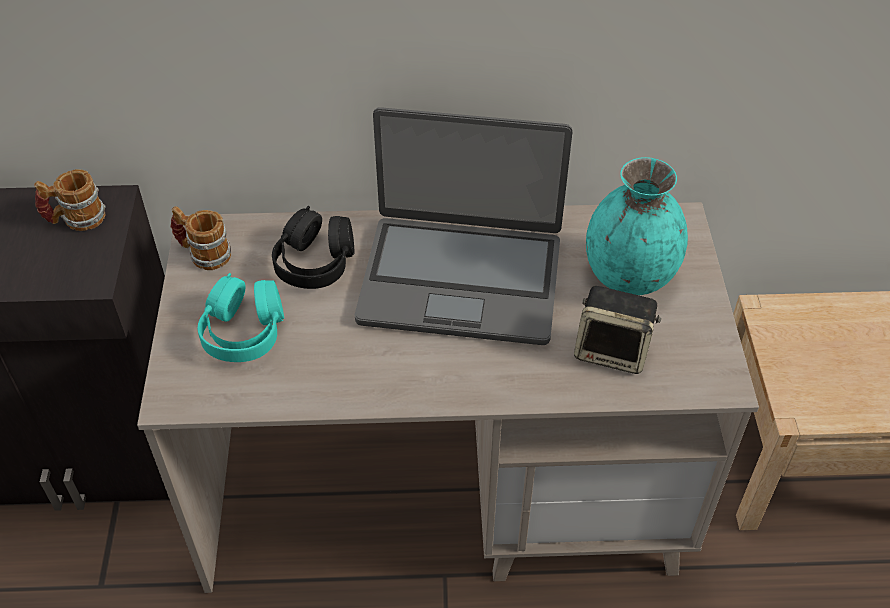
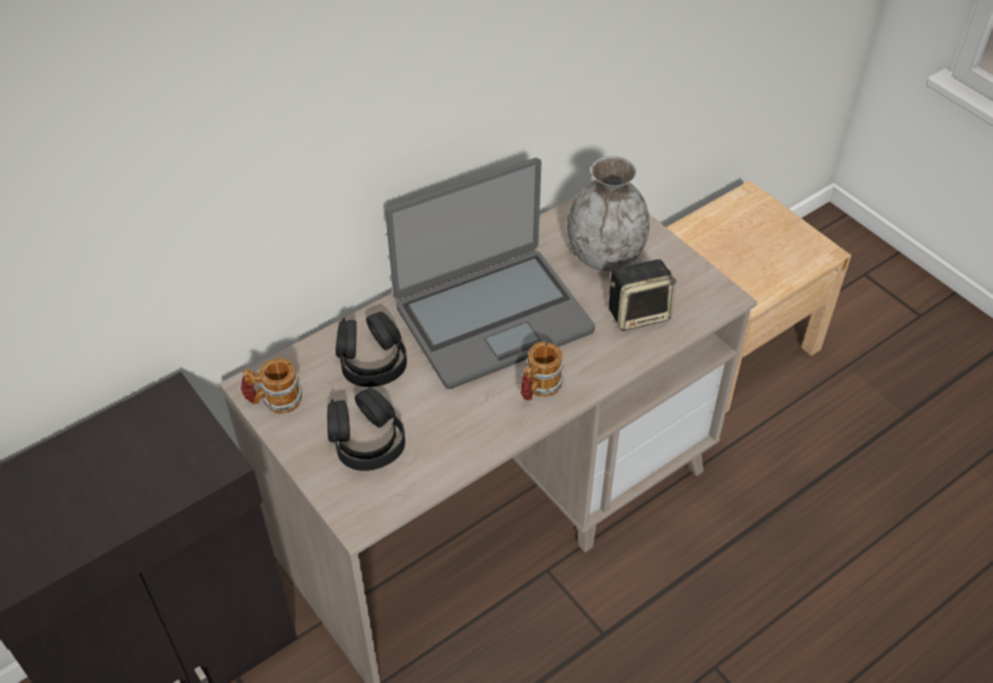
camera: 35 degrees left, 0 degrees up
(76, 219) = (155, 426): mug -> mug (538, 388)
(244, 331) = (366, 441): turquoise headphones -> black headphones
(629, 276) = (605, 256): turquoise vase -> grey vase

